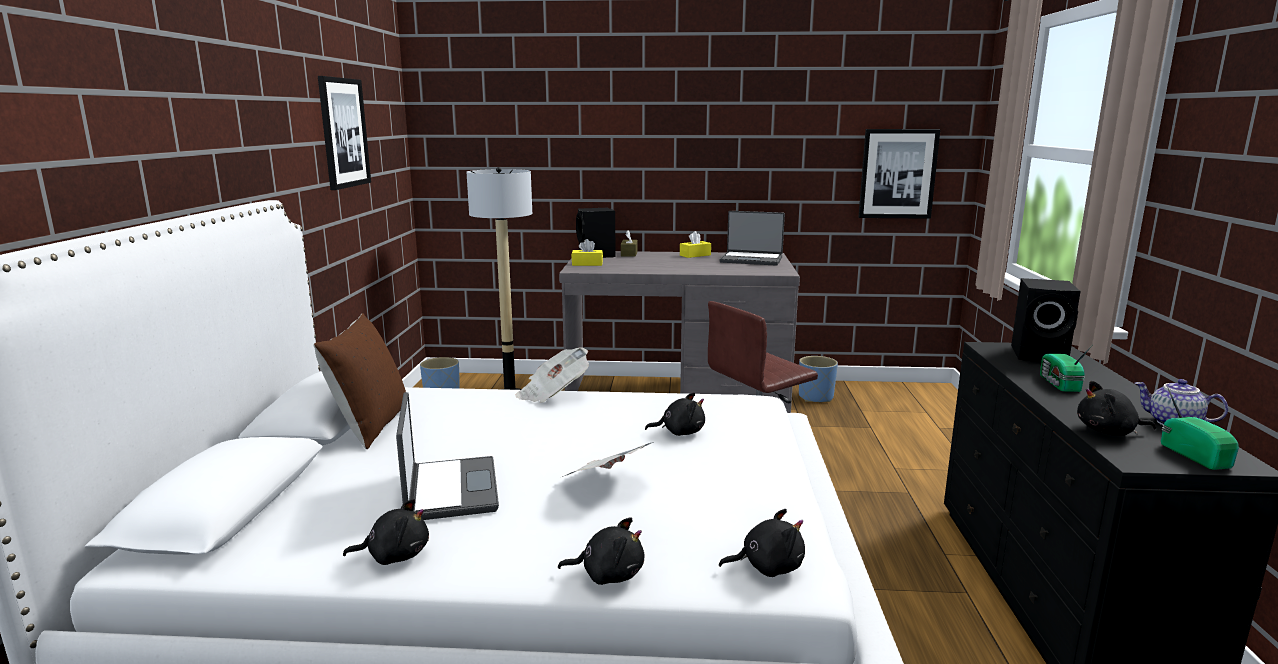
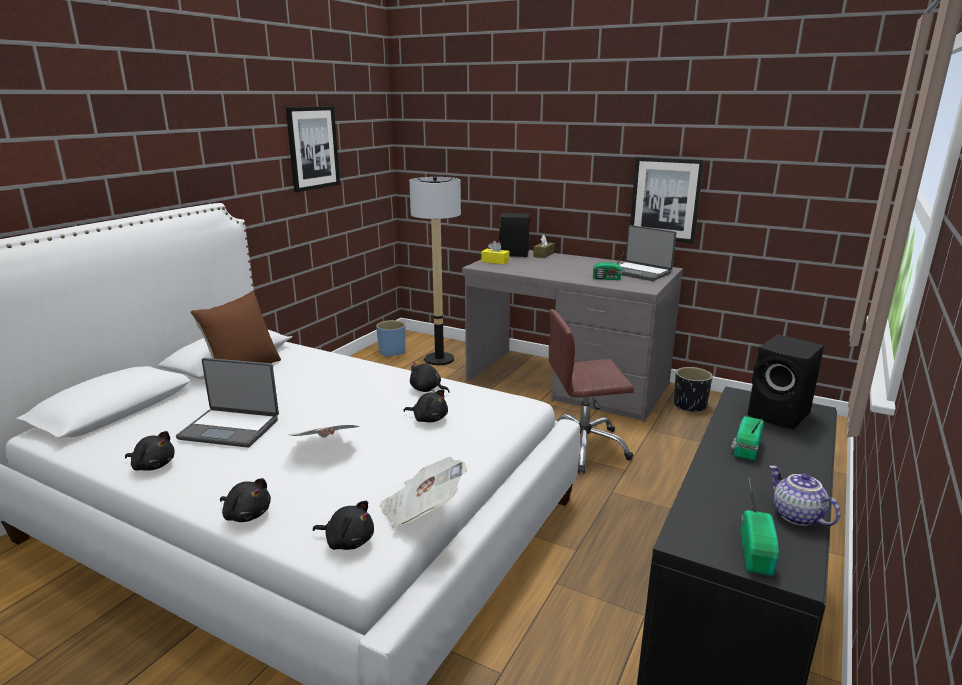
camera: 25 degrees right, 5 degrees up
(449, 490) = (231, 428): laptop -> laptop turned 90 degrees clockwise
(553, 394) = (382, 368): newspaper -> newspaper (422, 510)
(695, 255) = (597, 262): yellow tissue box -> none
(731, 267) = (607, 278): none -> radio
(815, 397) = (689, 406): blue planter -> black planter
(898, 174) = (805, 201): picture -> picture (665, 199)
(1109, 432) = (709, 507): black plush toy -> black plush toy (427, 389)

